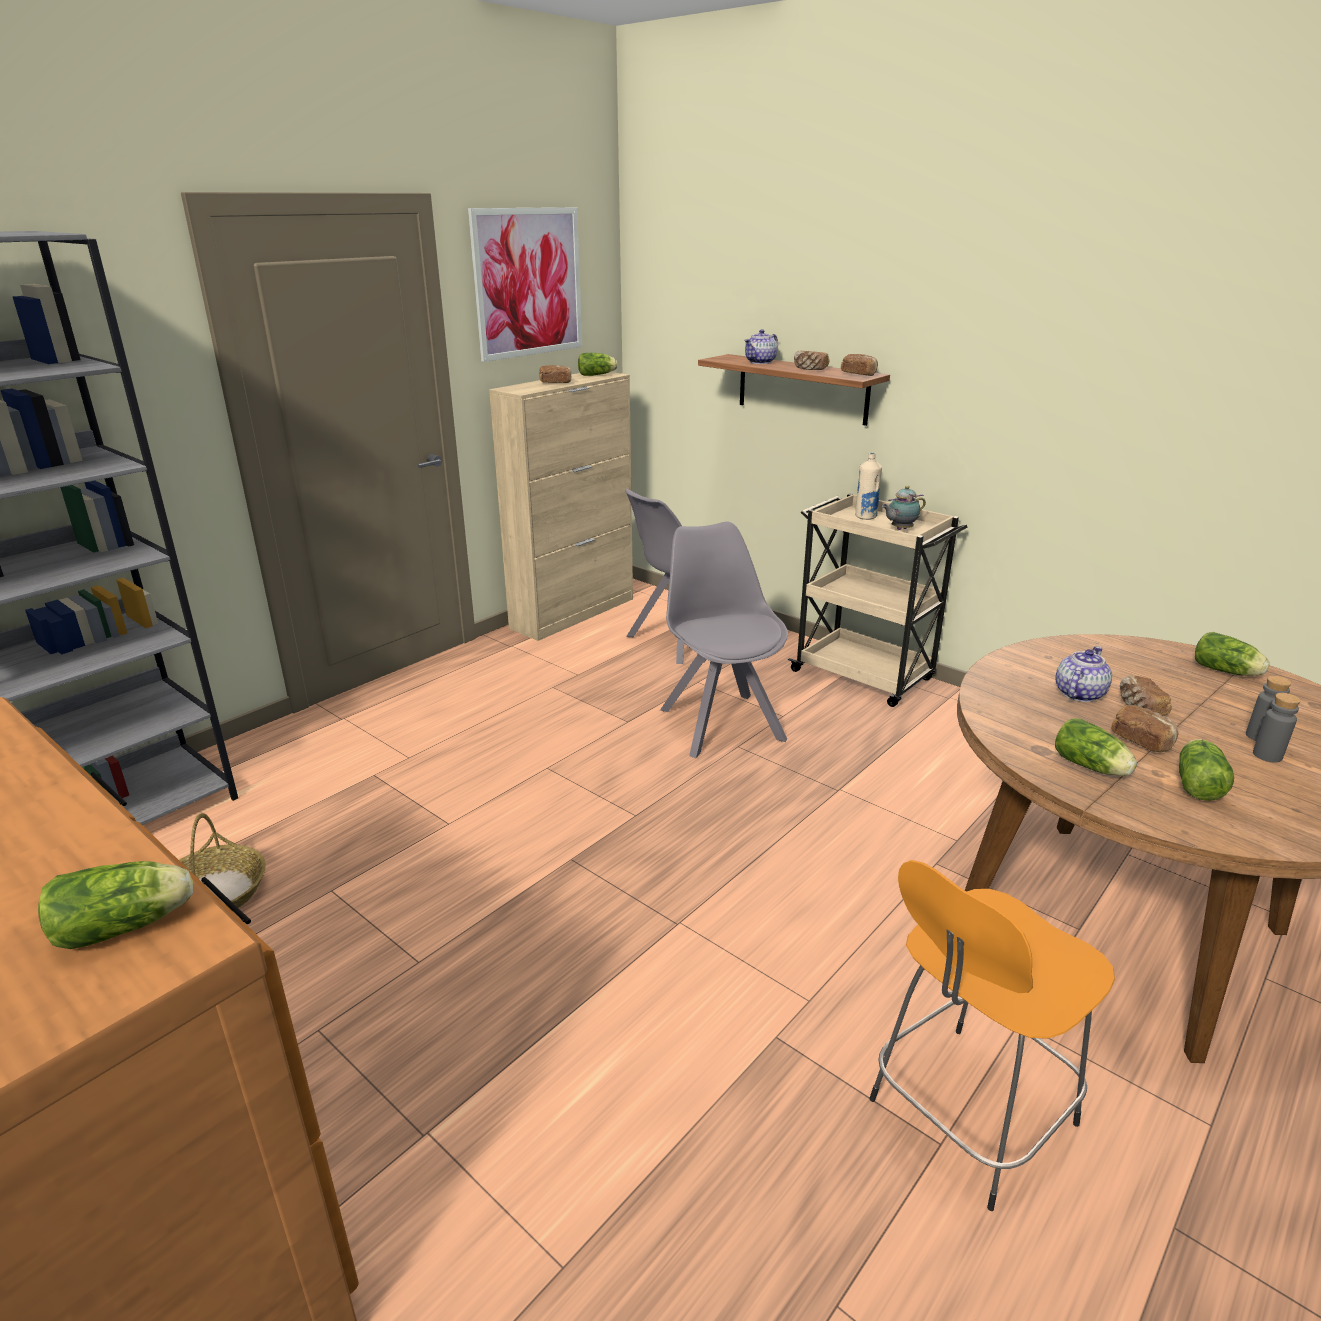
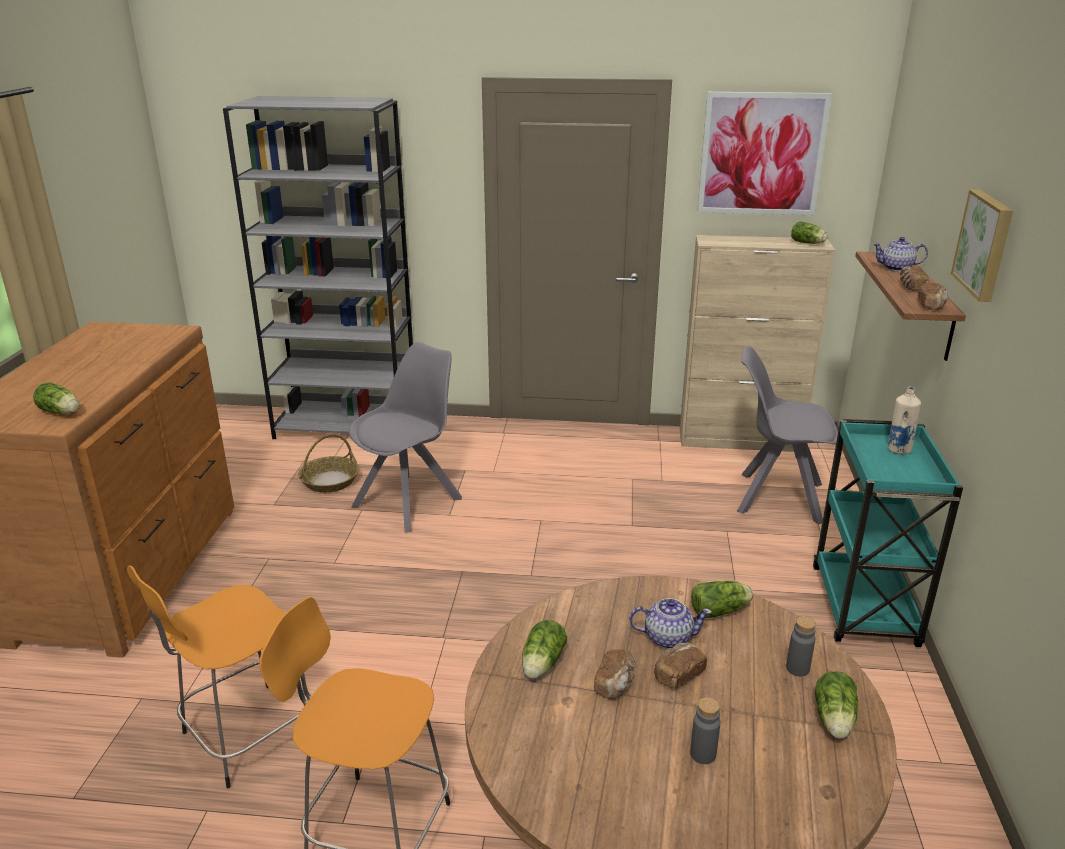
camera: 55 degrees right, 0 degrees up
(555, 383) = (753, 242): bread -> none
(709, 1201) = (244, 736): none -> orange stool
(720, 722) = (685, 563): grey chair -> grey chair (409, 501)
(864, 676) = (864, 608): beige cart -> turquoise cart
(900, 529) = (897, 472): teapot -> none
(904, 303) = (985, 244): none -> picture
(1197, 783) = (570, 723): lettuce -> lettuce (721, 610)
(1267, 755) = (667, 762): grey bottle -> grey bottle (797, 668)

